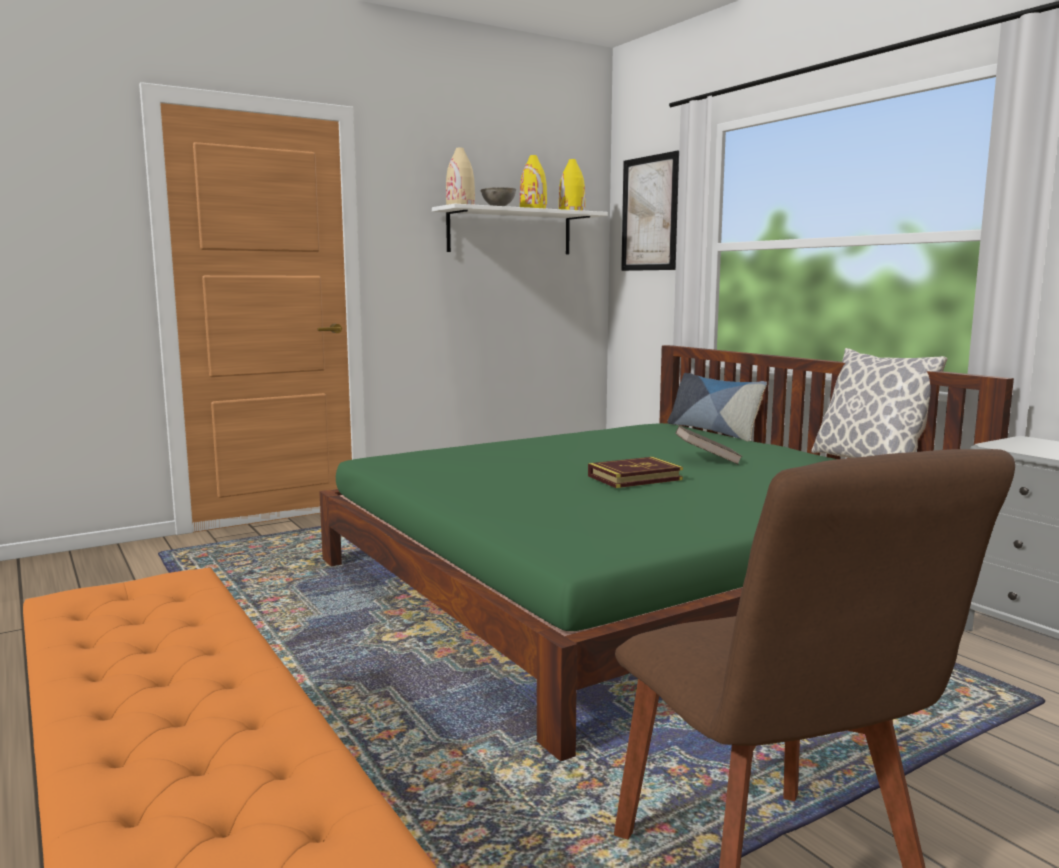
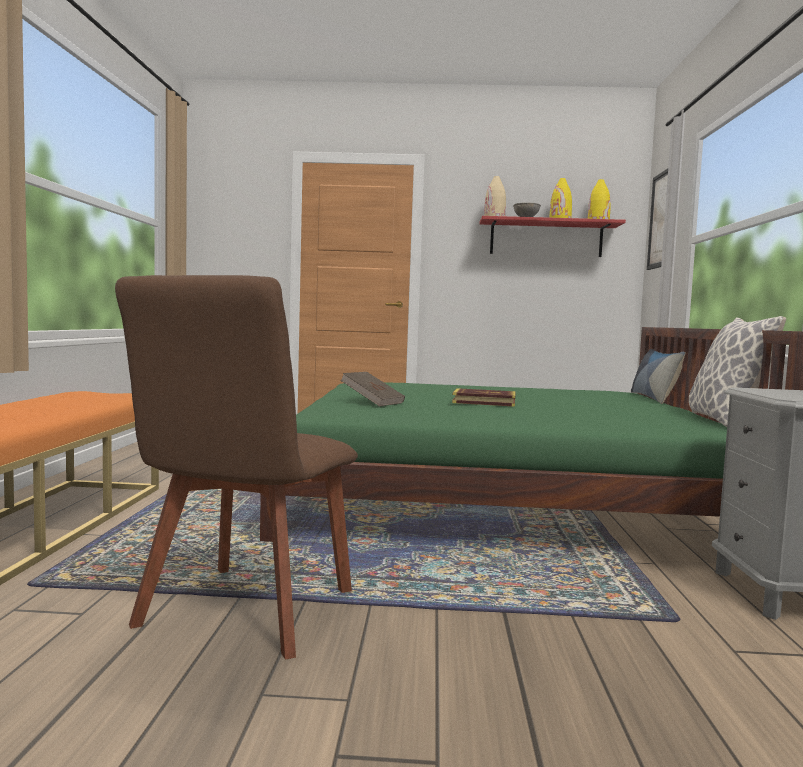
camera: 35 degrees right, 5 degrees down
(510, 232) = (546, 239): white shelf -> red shelf
(707, 460) = (579, 404): brown book -> brown book (372, 402)

